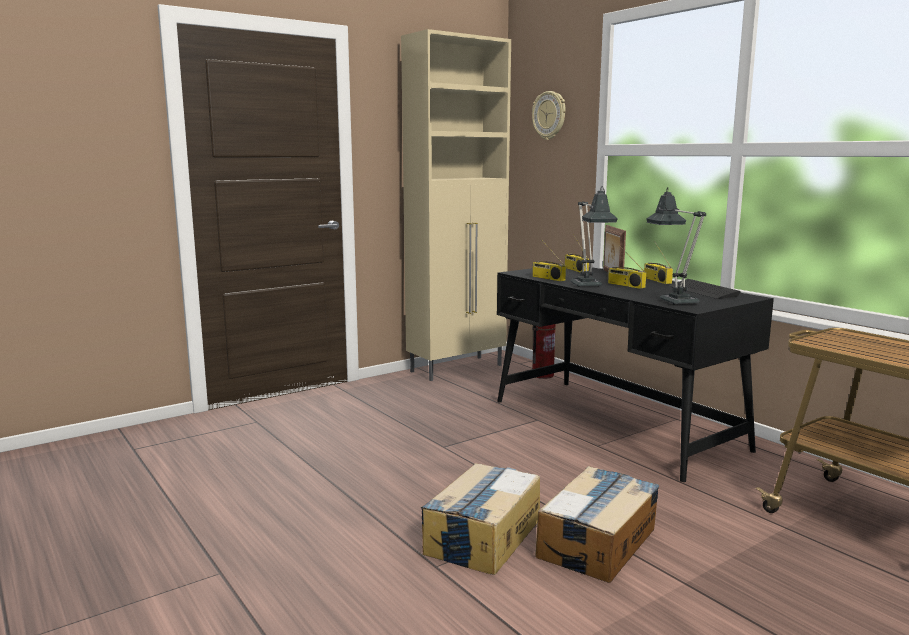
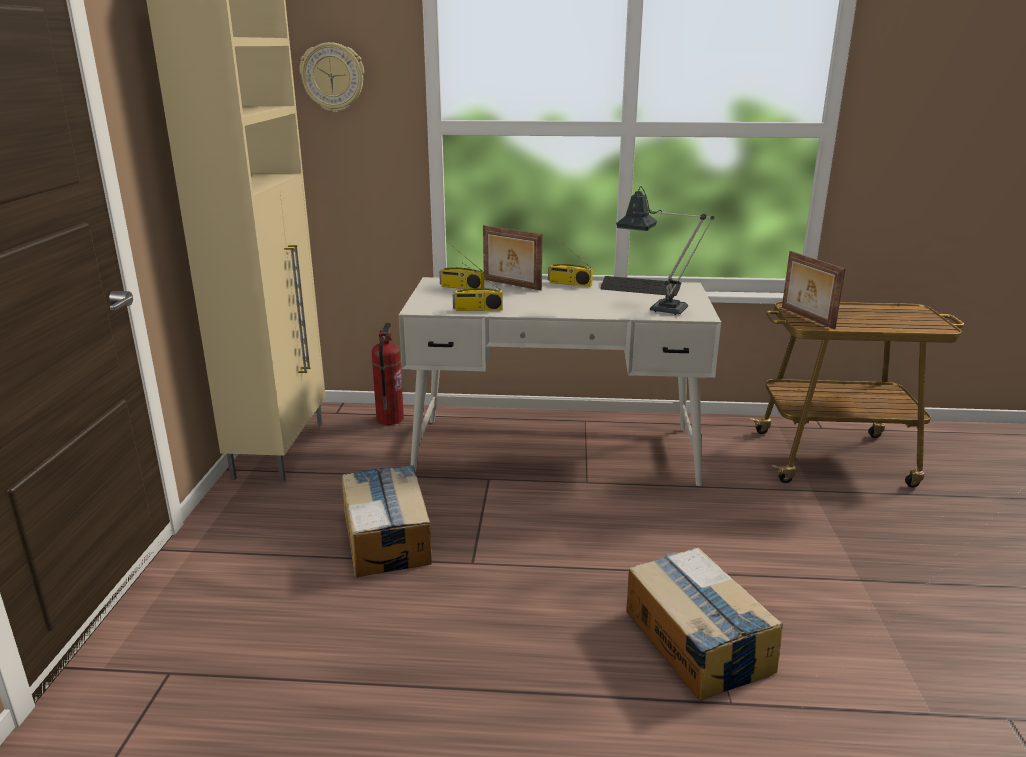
camera: 50 degrees left, 10 degrees up
(588, 286) = (547, 310): table lamp -> none
(598, 542) = (764, 583): cardboard box -> cardboard box (387, 537)
(614, 424) = (556, 451): black desk -> white desk
(625, 285) = (568, 299): radio -> none
(826, 339) = (806, 318): none -> picture frame

